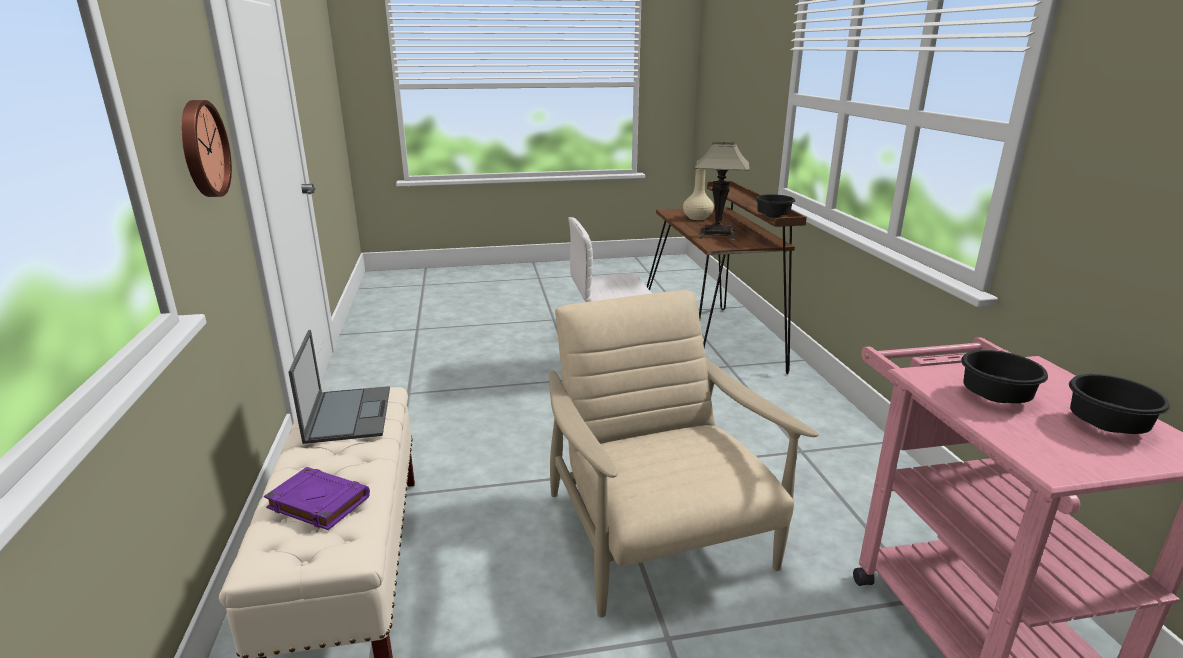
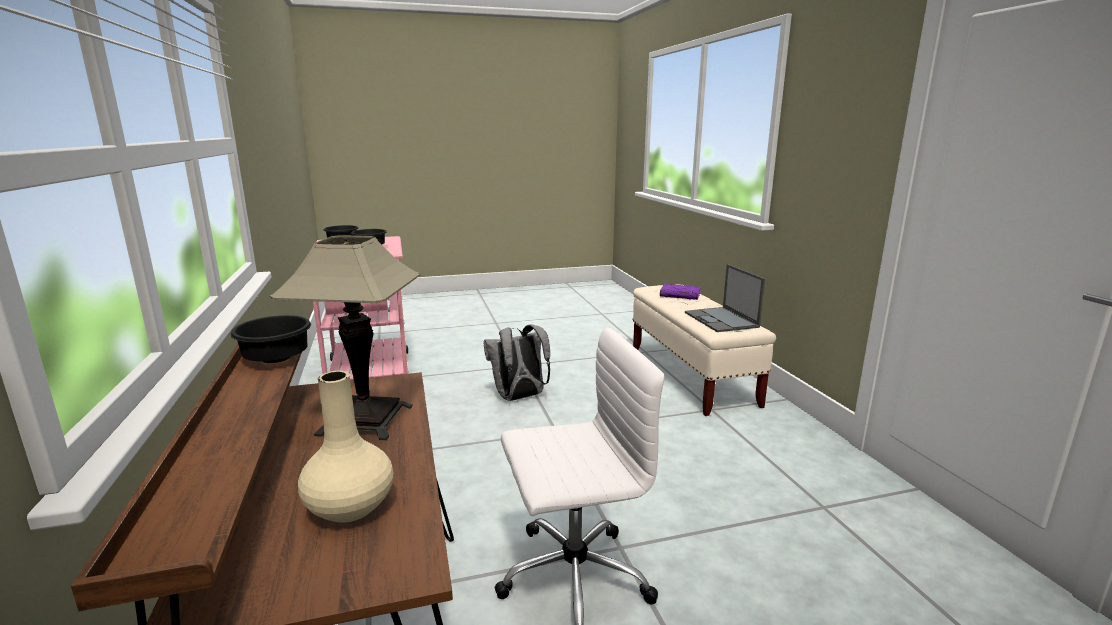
camera: 175 degrees right, 5 degrees down
(201, 149) = (836, 151): wall clock -> none
(658, 535) = (519, 397): beige armchair -> grey backpack

